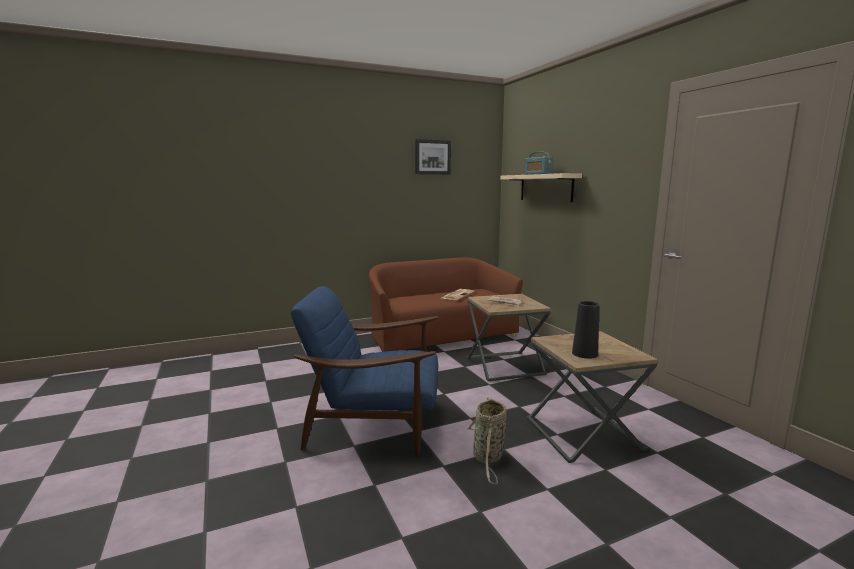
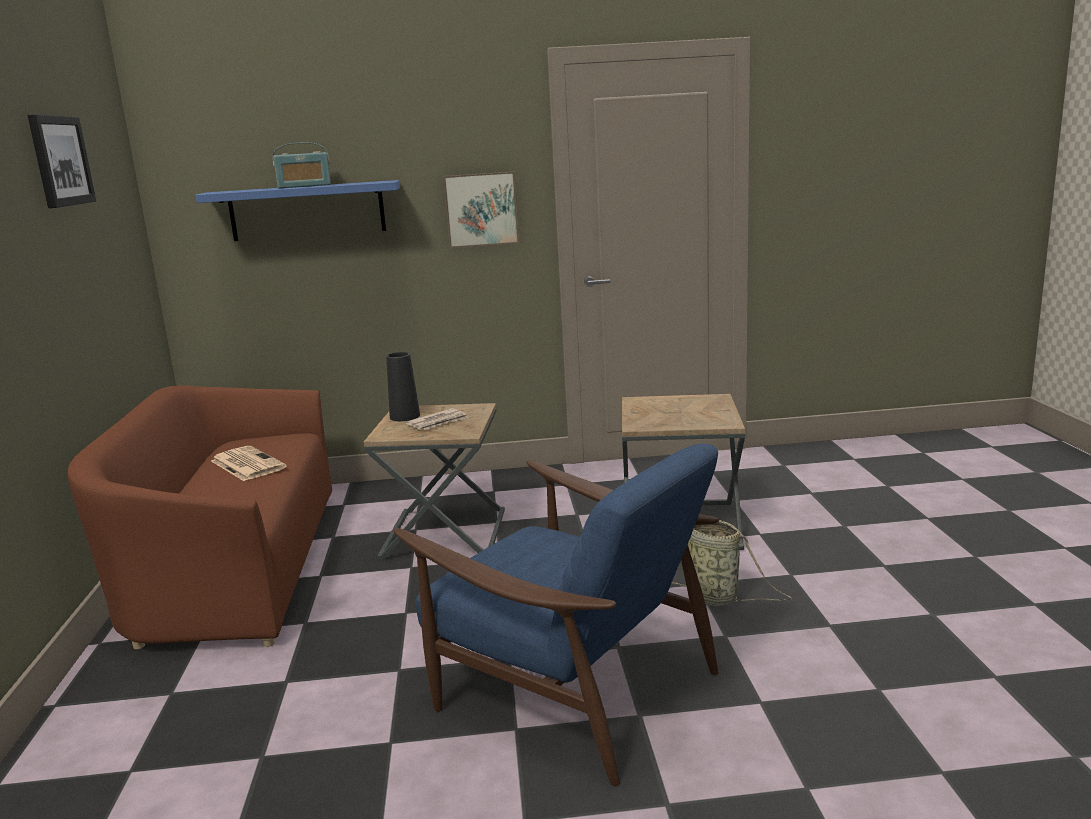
camera: 70 degrees left, 5 degrees up
(374, 423) = (571, 686): blue armchair -> blue armchair turned 75 degrees counterclockwise
(546, 187) = (307, 211): beige shelf -> blue shelf
(584, 354) = (702, 417): black vase -> black vase (405, 416)
(617, 194) = (481, 209): none -> picture

